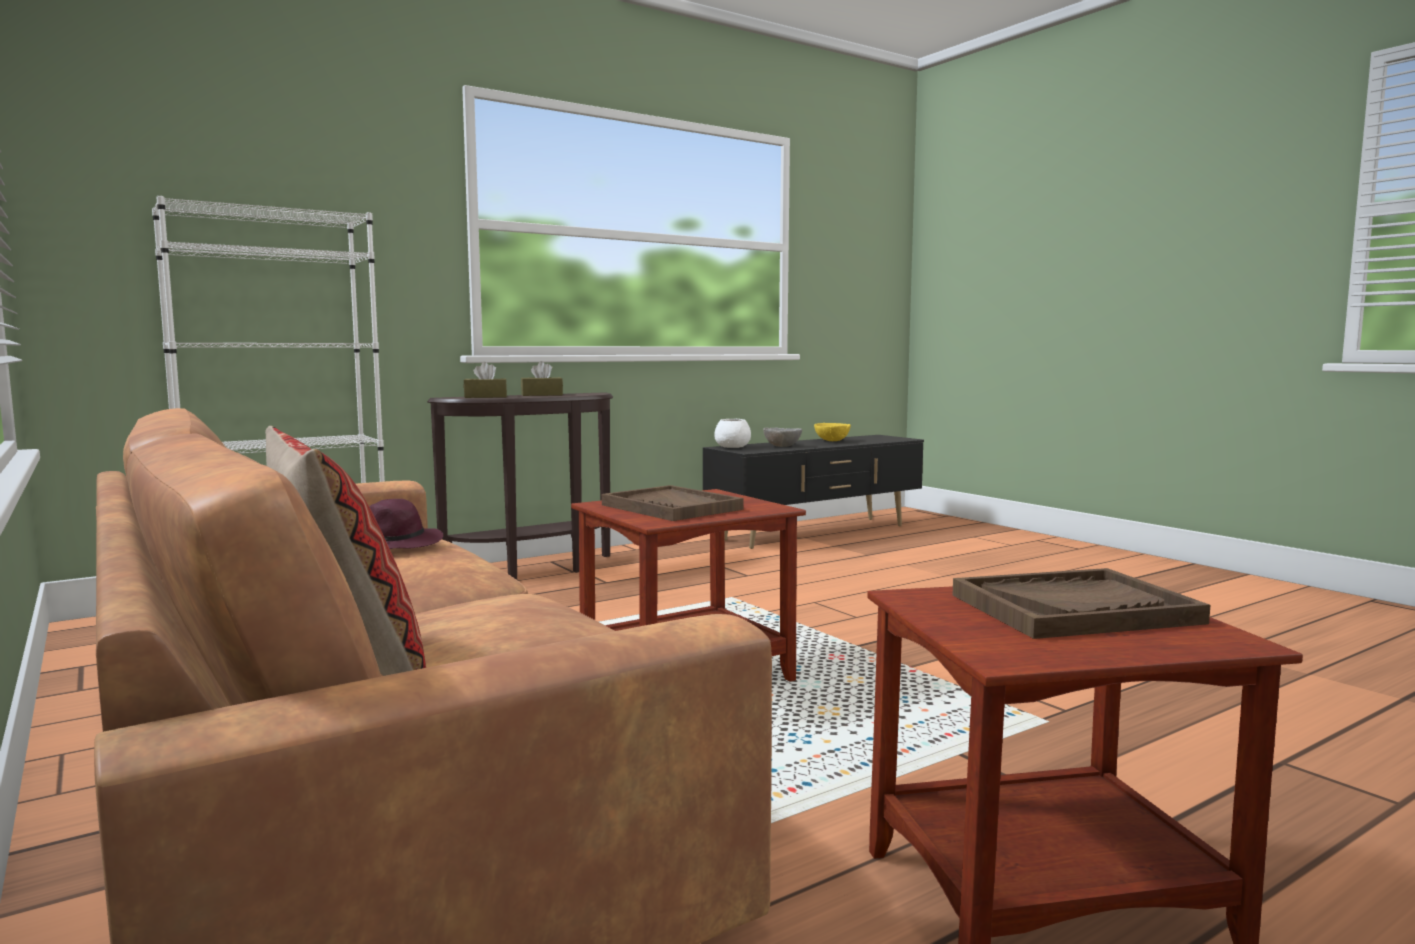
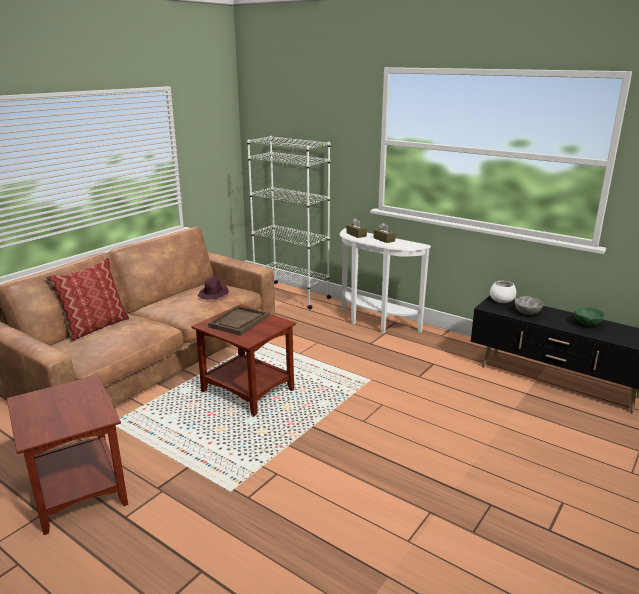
camera: 70 degrees right, 15 degrees up
(537, 571) = (375, 324): brown console table -> white console table
(832, 441) = (587, 324): yellow bowl -> green bowl
(1074, 609) = (72, 411): brown tray -> none

